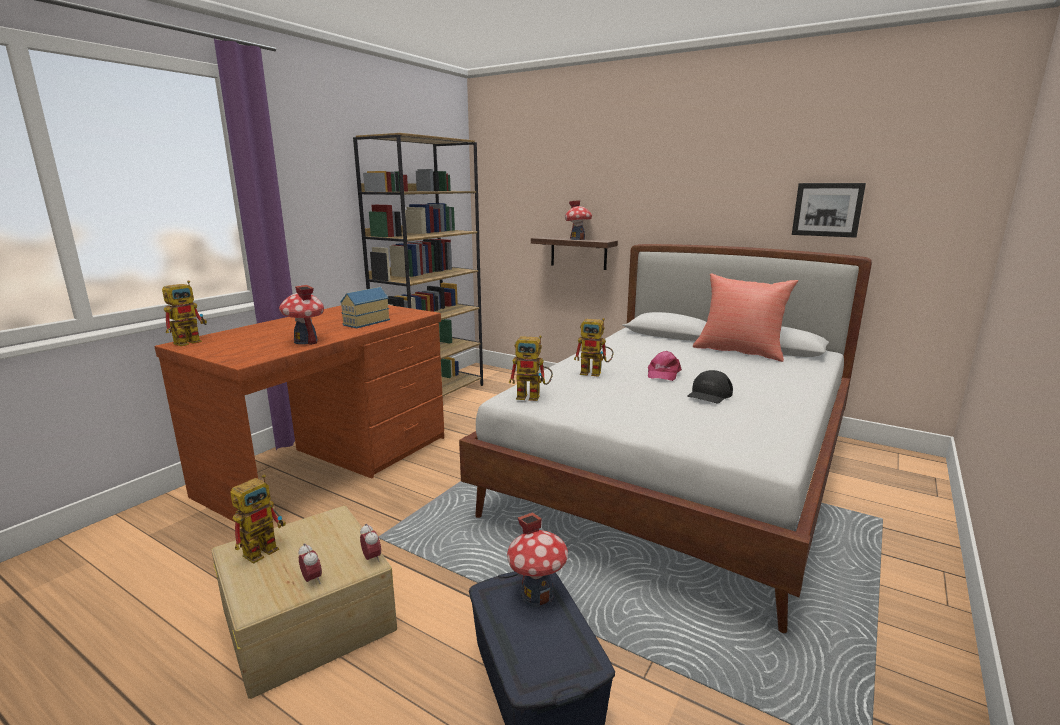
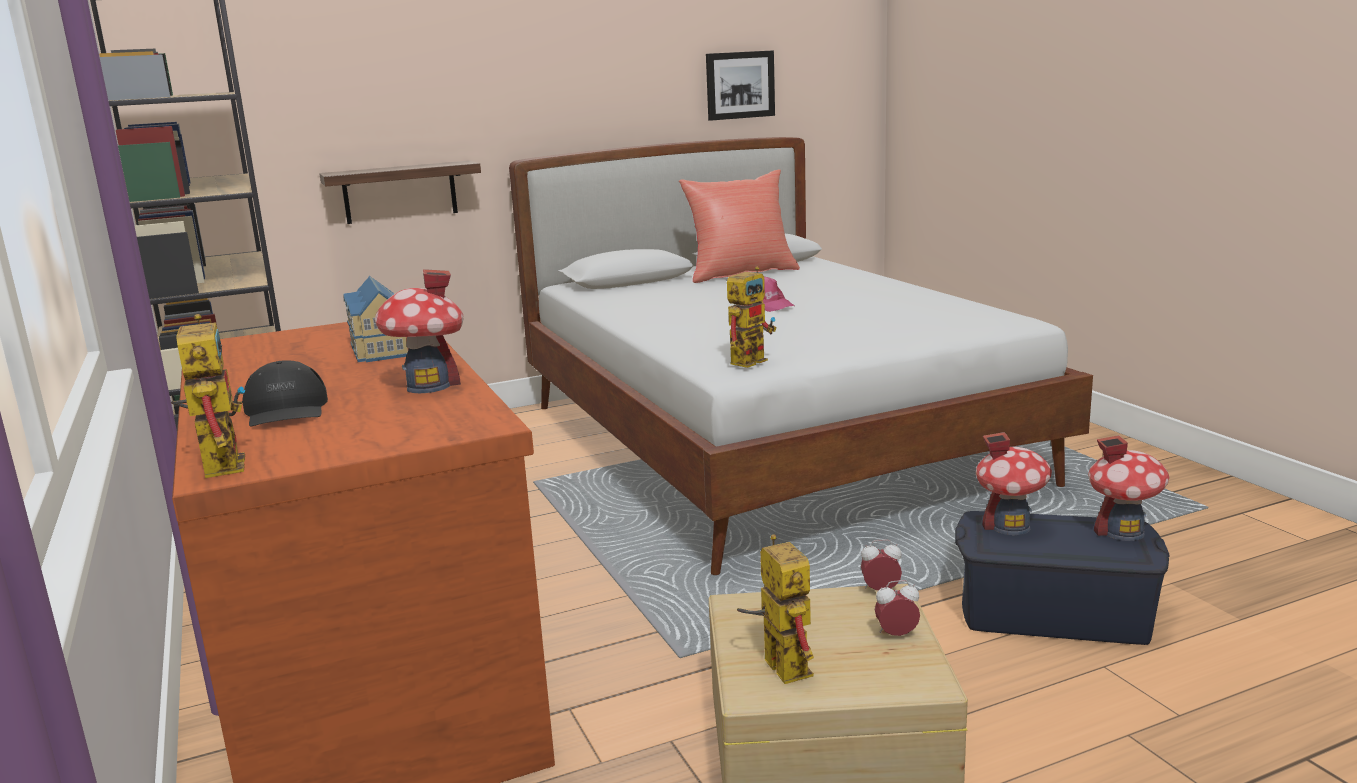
camera: 55 degrees left, 0 degrees up
(577, 239) = (409, 166): toy house -> toy house (1123, 532)
(595, 373) = (717, 325): toy robot -> none
(709, 394) = (850, 305): black cap -> black cap (286, 410)

